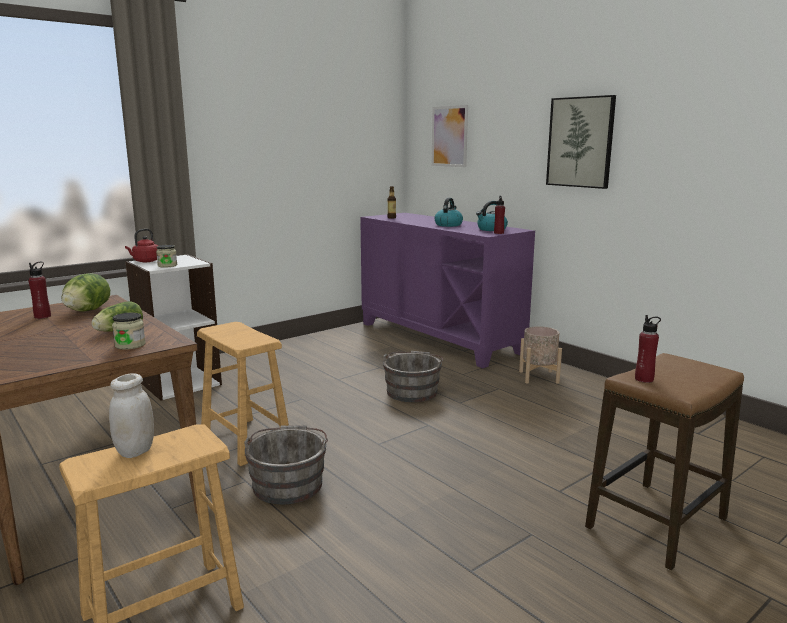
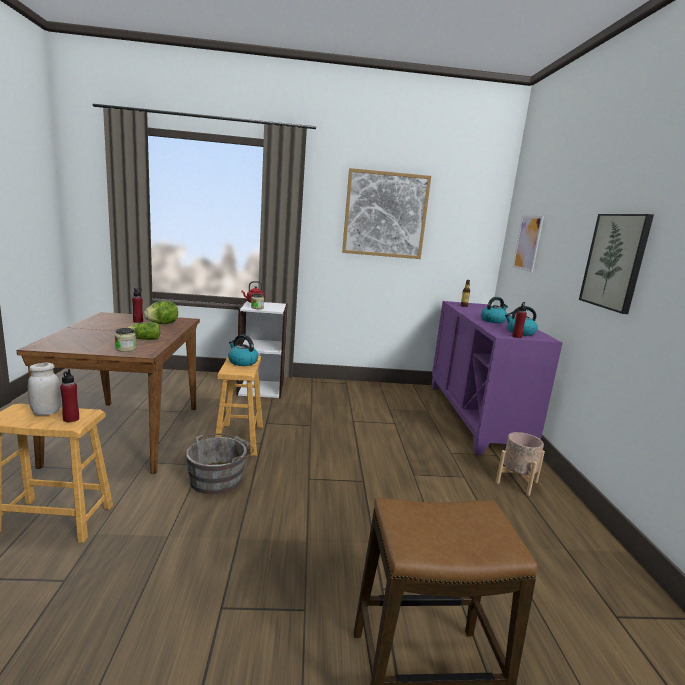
camera: 35 degrees right, 0 degrees up
(236, 333) = (242, 362): none -> kettle
(282, 117) = (385, 215): none -> picture
(412, 391) = (391, 450): grey bucket -> none
(644, 379) = (404, 515): red bottle -> red bottle (71, 419)

